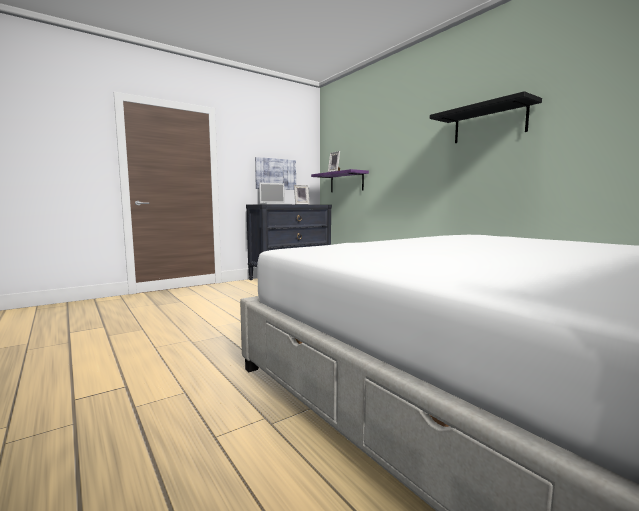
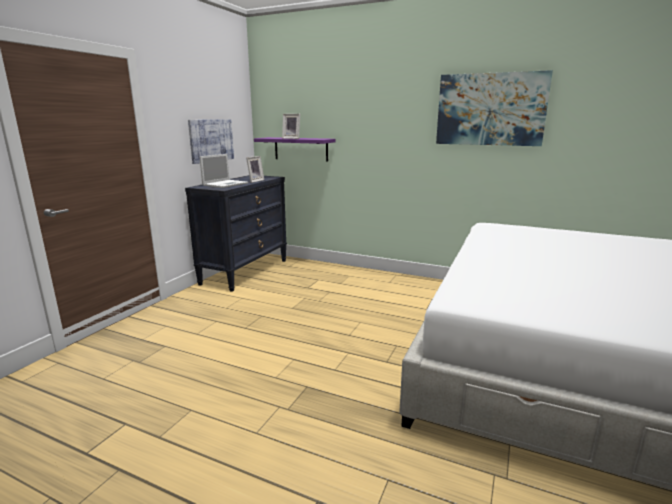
camera: 30 degrees left, 10 degrees up
(489, 124) = (490, 109): black shelf -> picture

